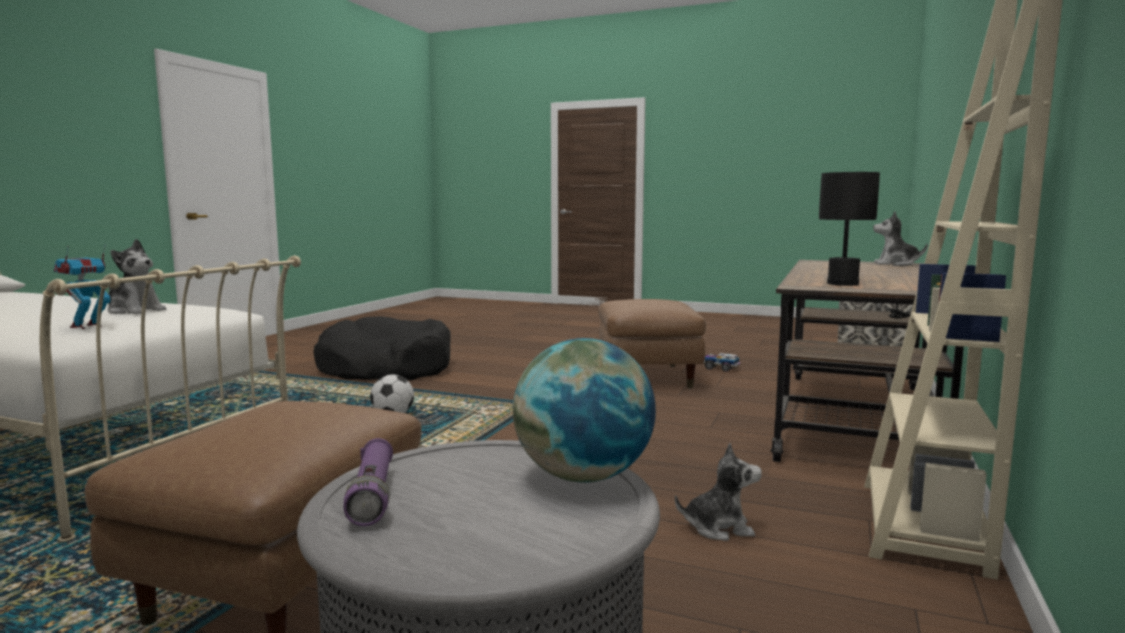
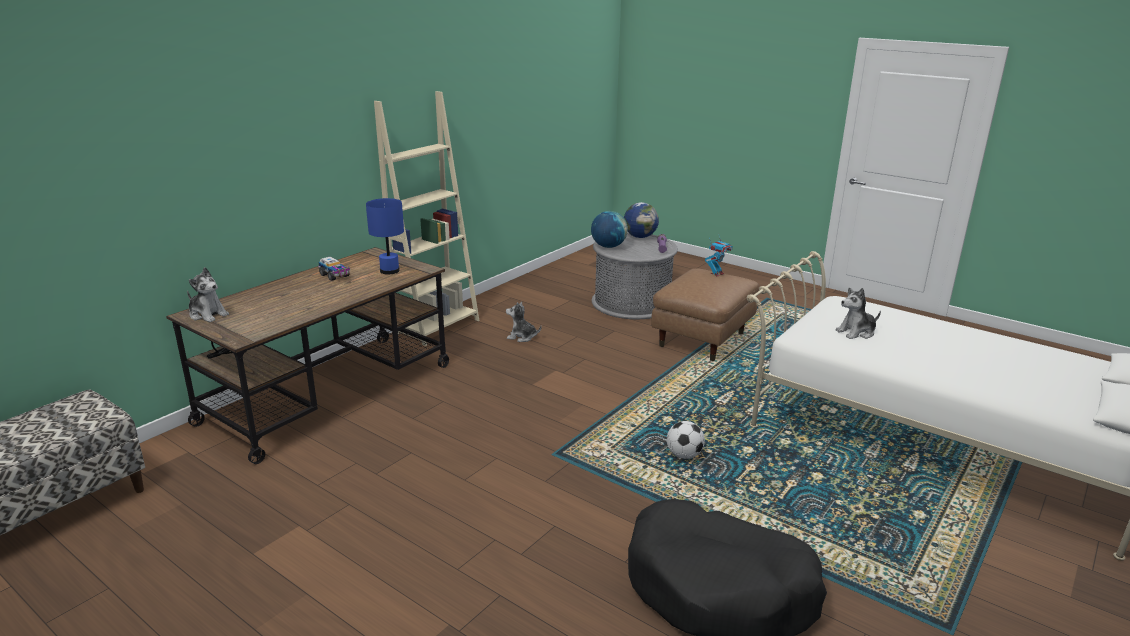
camera: 165 degrees left, 15 degrees up
(87, 326) = (845, 308): toy robot -> toy robot (717, 274)
(135, 311) = (856, 332): plush toy -> plush toy turned 60 degrees counterclockwise
(468, 552) = (640, 237): none -> globe
(648, 377) = (402, 494): brown ottoman -> none
(719, 368) = (295, 505): toy truck -> toy truck (335, 275)
(843, 284) = (389, 270): black table lamp -> blue table lamp

